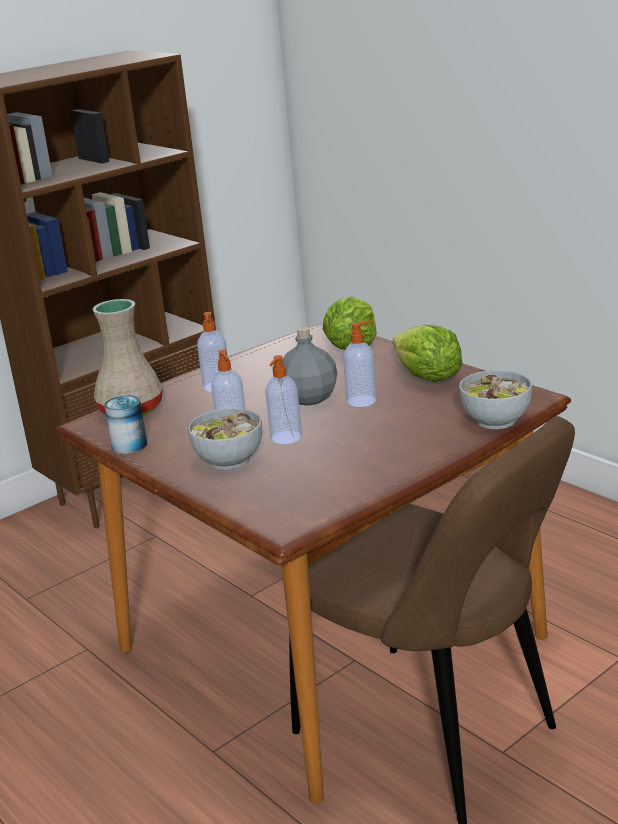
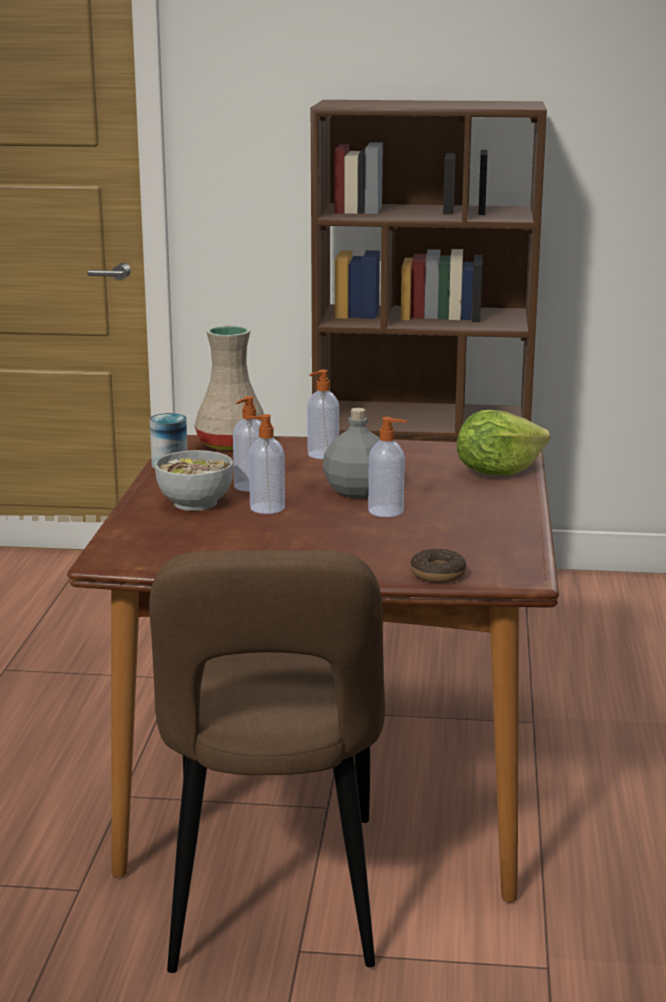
camera: 45 degrees right, 5 degrees down
(427, 378) = (482, 521): lettuce -> none
(495, 420) = (438, 574): bowl -> donut

